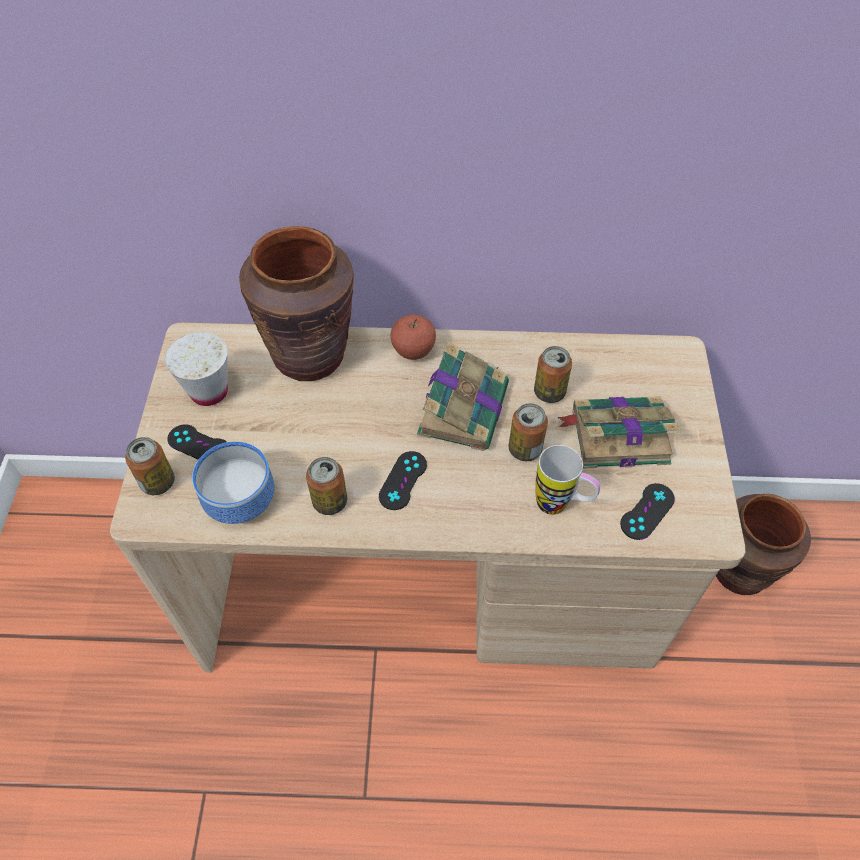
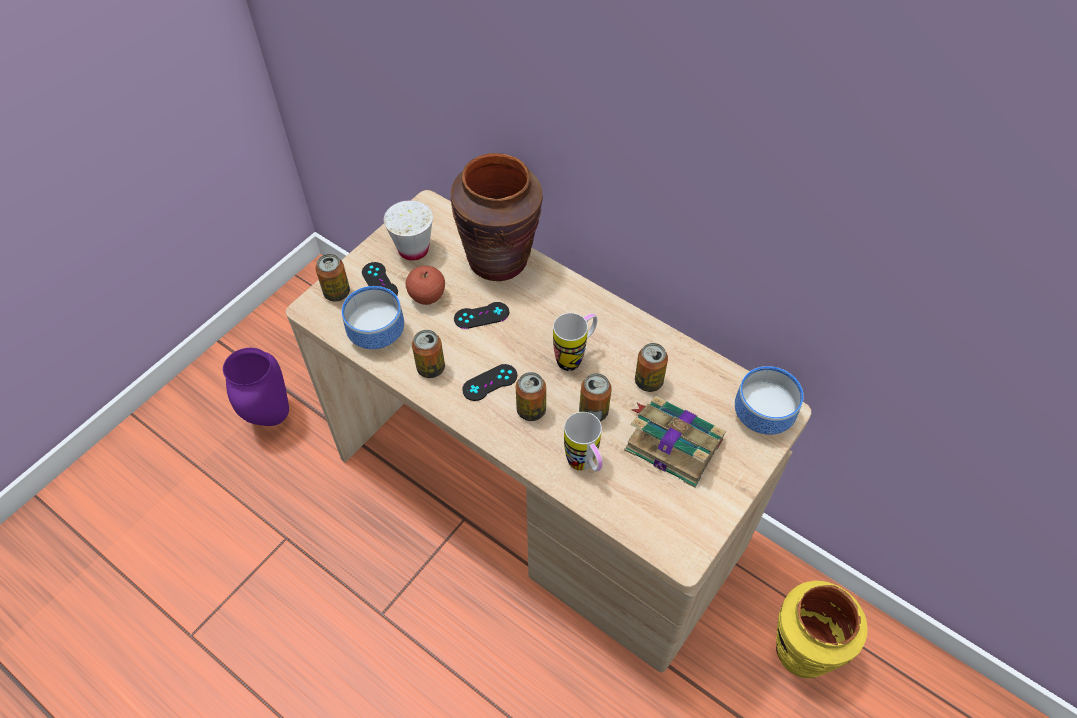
camera: 35 degrees right, 0 degrees up
(89, 678) = (269, 416): none -> purple vase
(413, 351) = (573, 296): apple -> apple (427, 296)
(464, 407) = (575, 356): book -> mug
(466, 483) = (531, 410): none -> can
(647, 511) = (645, 509): black game controller -> black game controller (481, 315)
(666, 367) = (759, 415): none -> bowl
(738, 571) = (801, 650): brown vase -> yellow vase

